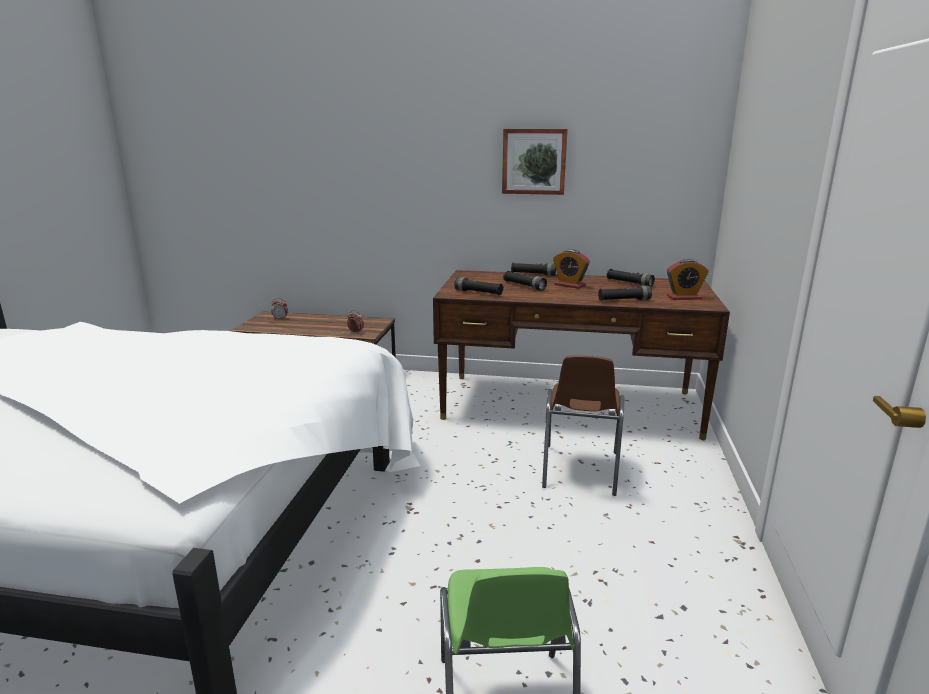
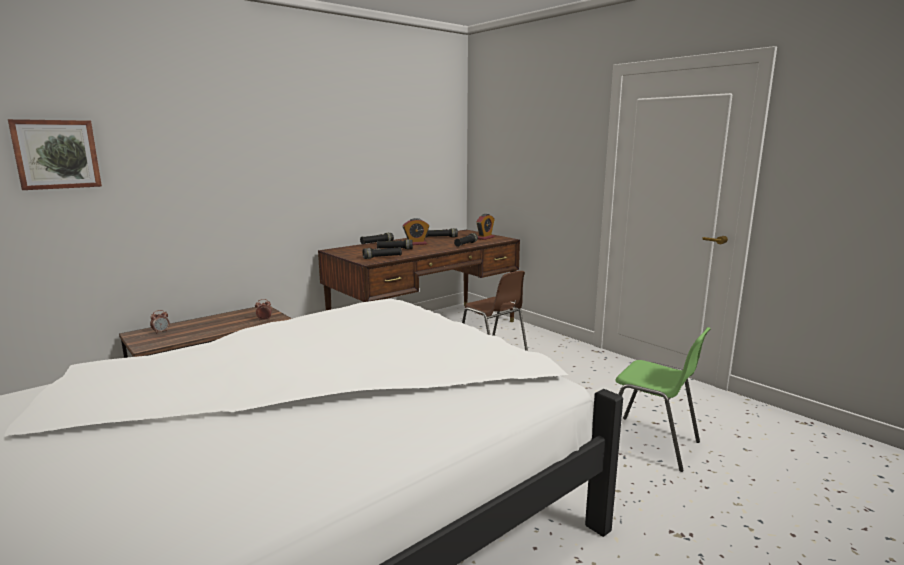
camera: 50 degrees left, 5 degrees down
(534, 161) = (364, 159): picture -> picture (56, 154)

